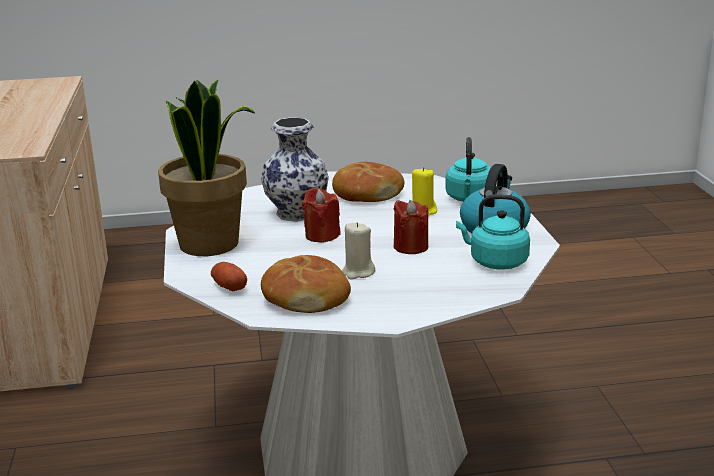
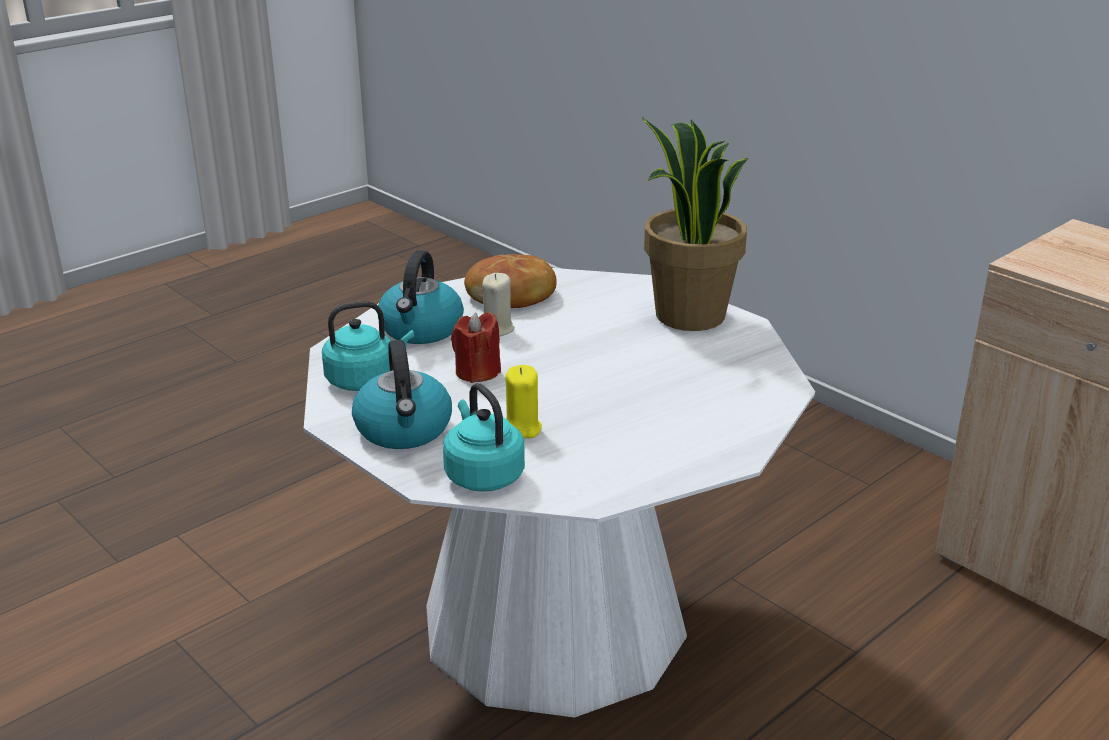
camera: 145 degrees right, 5 degrees up
(229, 287) = (593, 285): potato -> none
(298, 213) = (669, 379): vase -> none
(322, 235) = (594, 358): red candle -> none
(367, 194) = (635, 439): bread -> none
(417, 288) = (421, 330): none -> kettle

